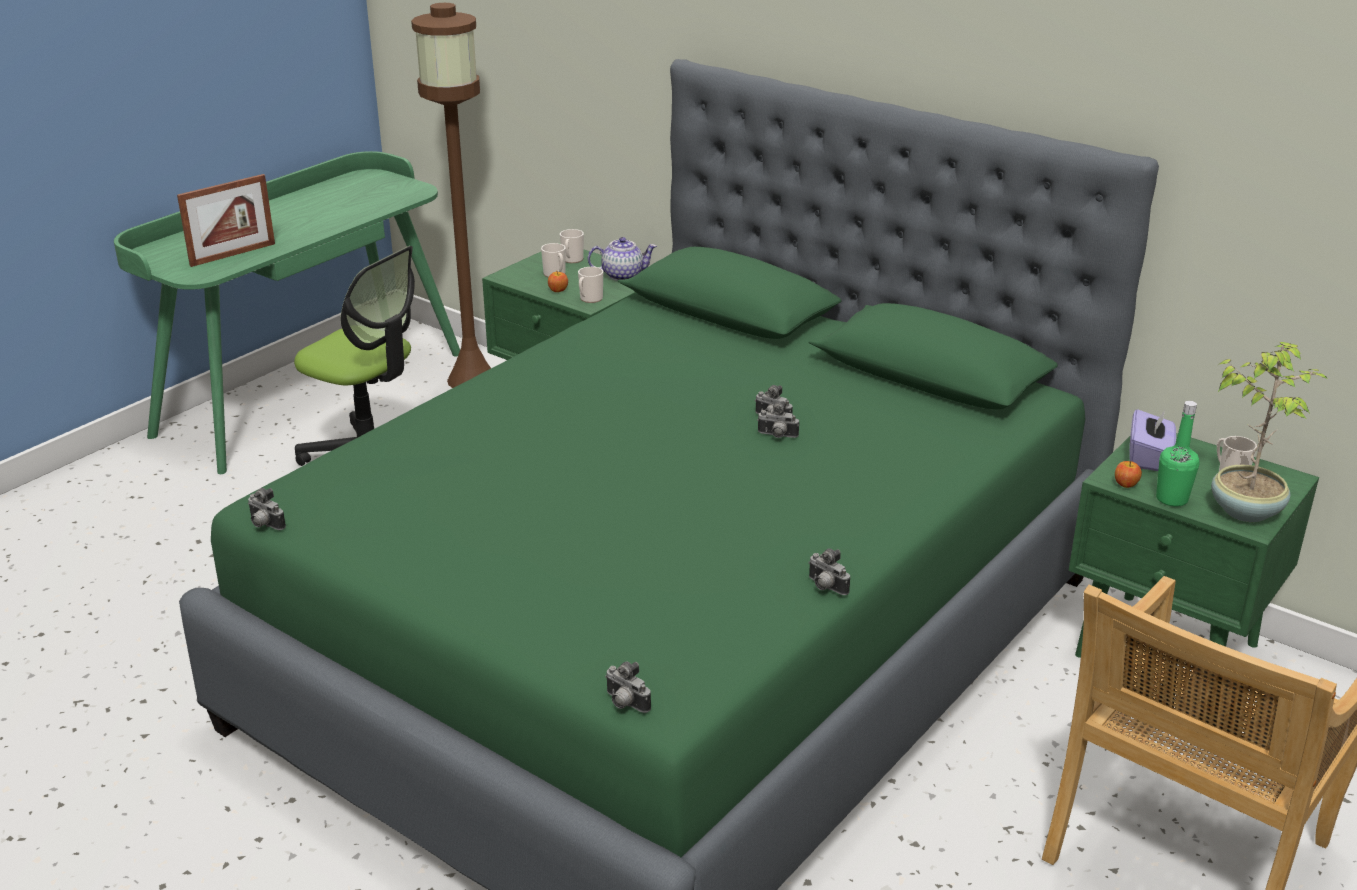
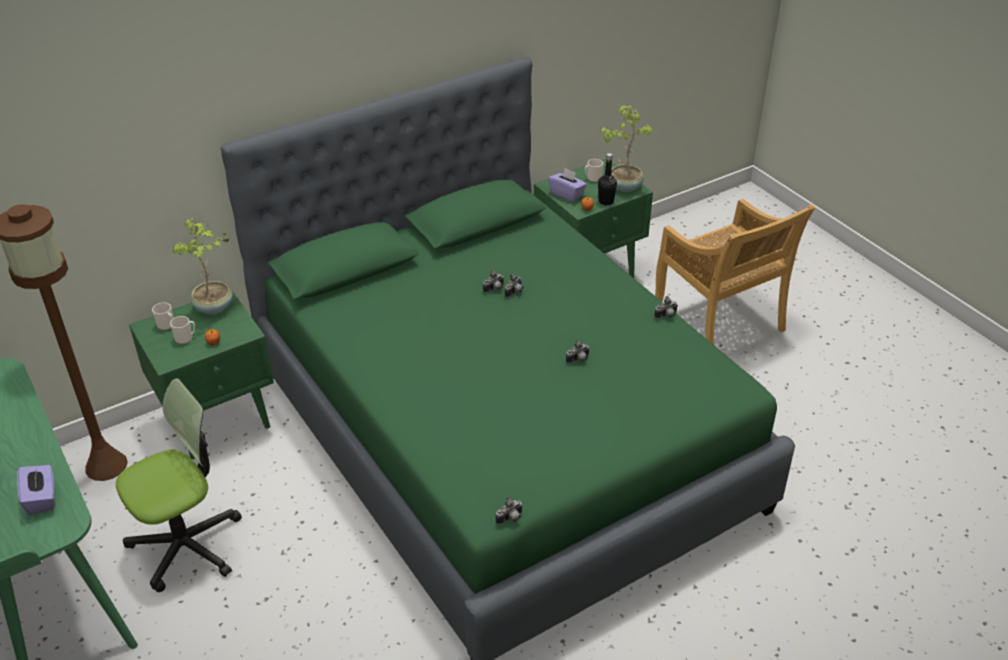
camera: 70 degrees left, 10 degrees up
(233, 254) = (42, 498): picture frame -> purple tissue box
(589, 299) = (241, 331): mug -> none
(623, 275) = (214, 307): teapot -> potted plant
(624, 704) = (738, 402): camera -> camera (578, 360)
(1171, 499) = (606, 201): green bottle -> black bottle

